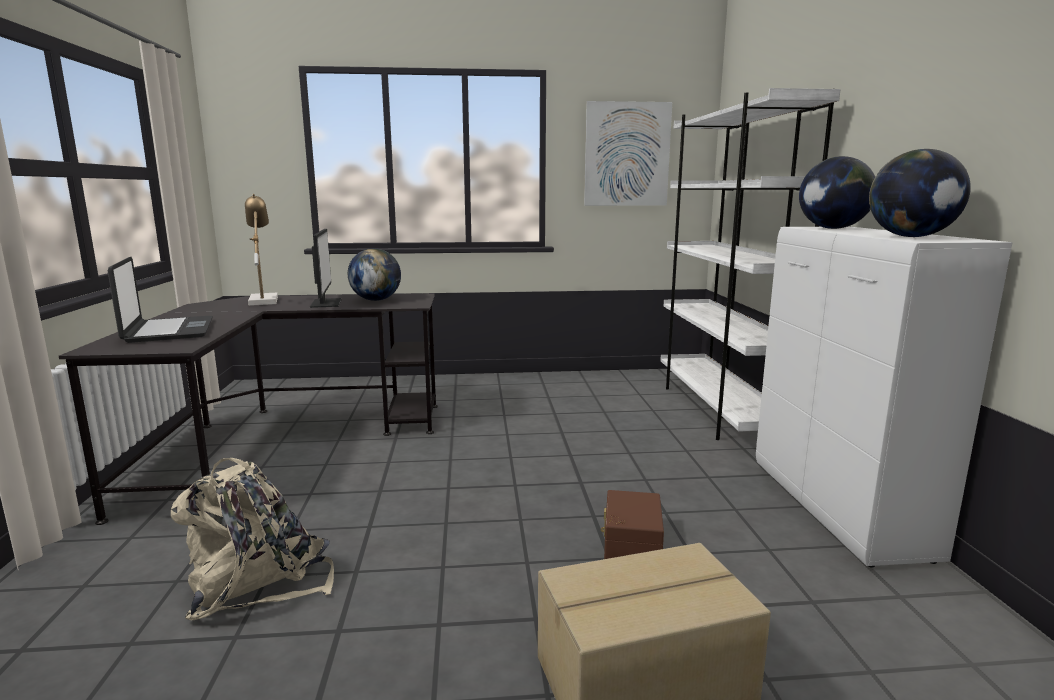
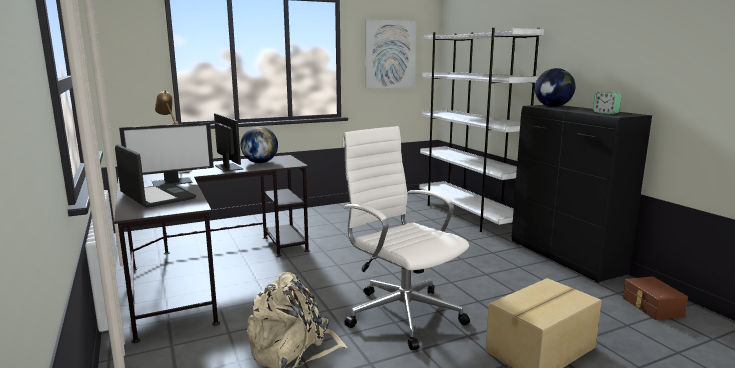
camera: 20 degrees left, 0 degrees up
(225, 315) = (172, 182): none -> monitor
(467, 554) = (402, 313): none -> white office chair
(630, 540) = (481, 291): brown storage box -> brown storage box (651, 307)
(838, 509) = (566, 259): white cabinet -> black cabinet
(911, 237) = (605, 113): globe -> alarm clock

